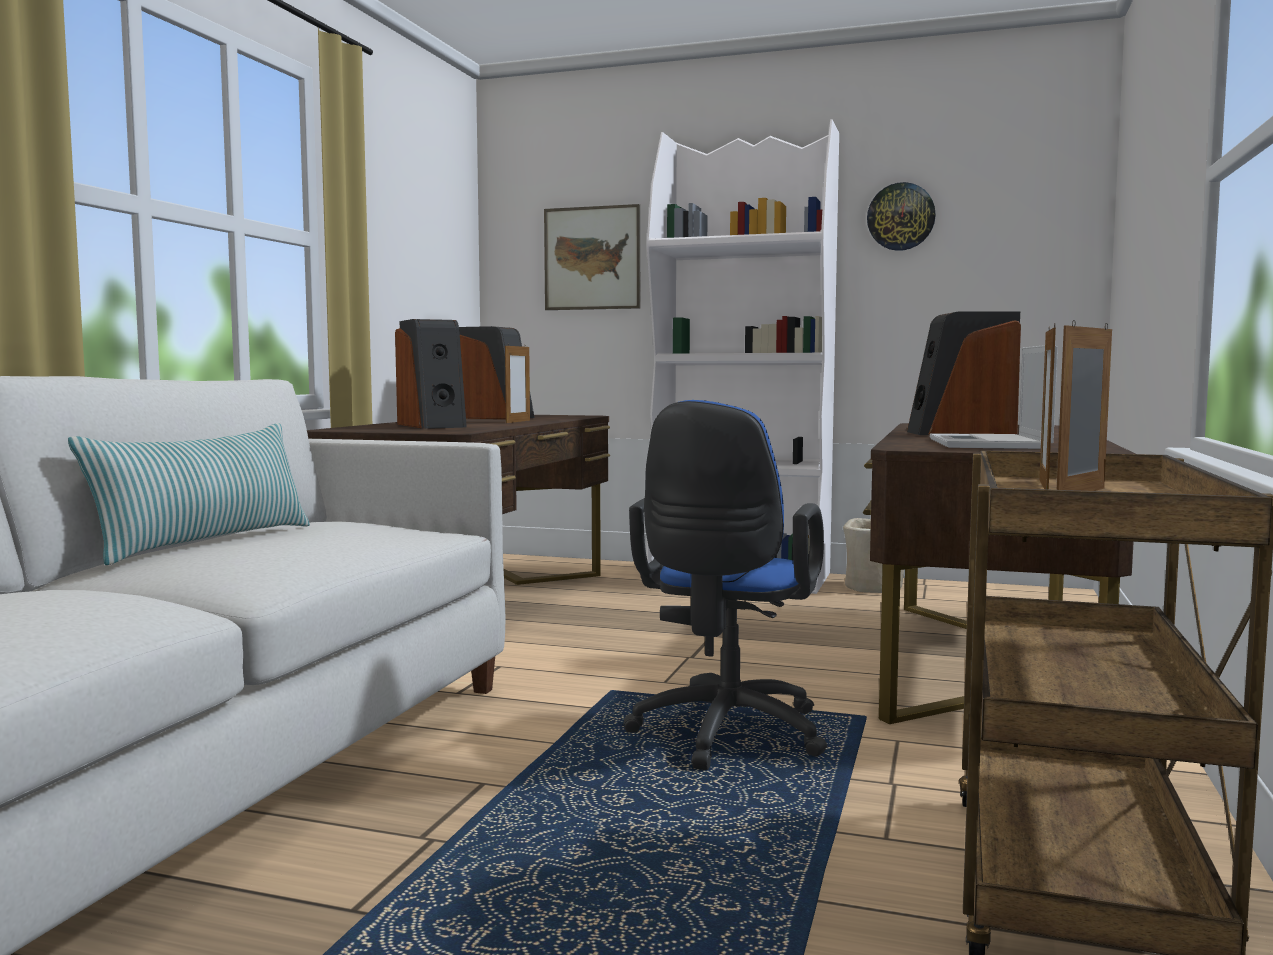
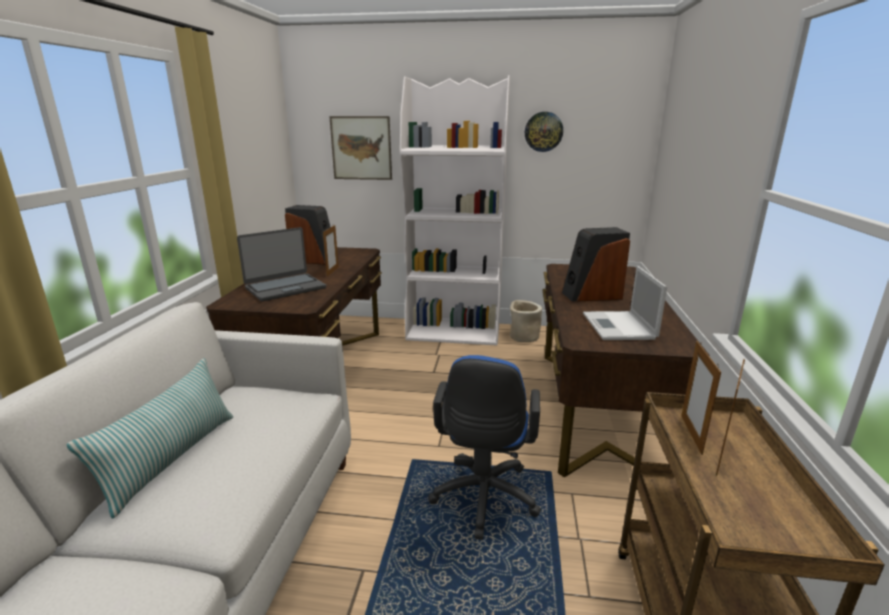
camera: 10 degrees left, 15 degrees up
(433, 425) = (285, 288): speaker -> laptop

